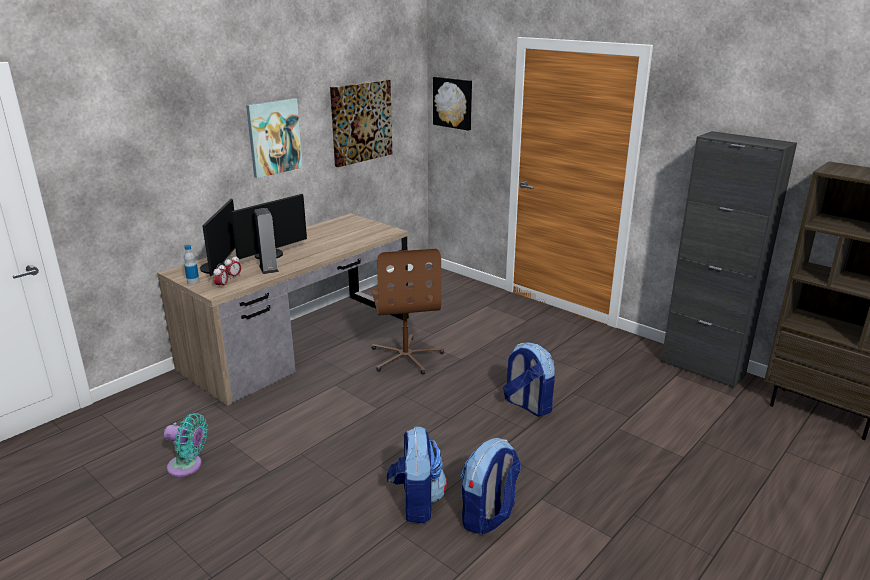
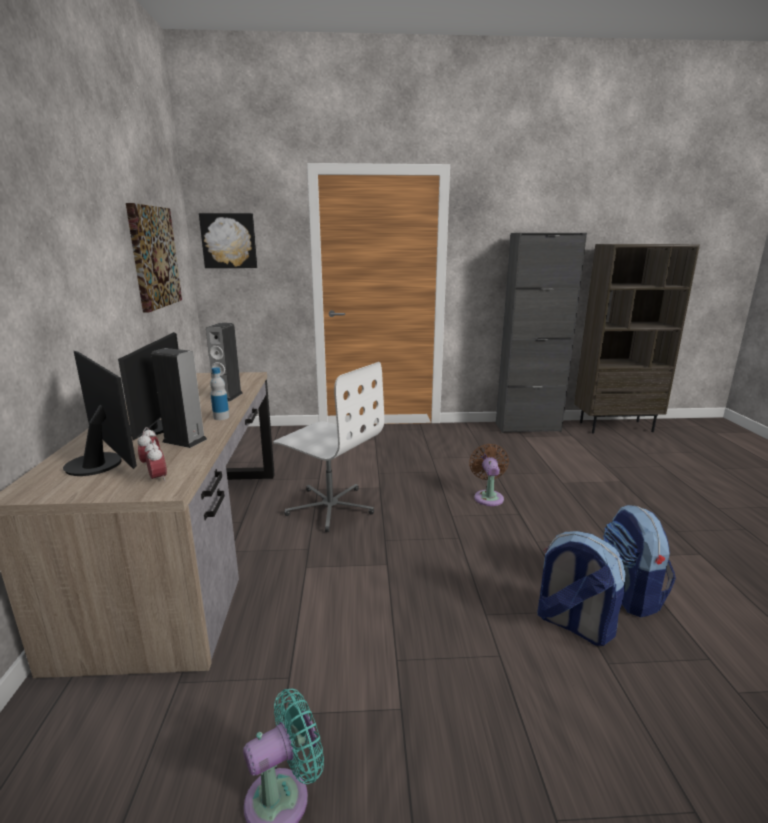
camera: 45 degrees left, 5 degrees down
(193, 282) = (92, 491): bottle -> bottle (221, 417)
(274, 137) = (86, 262): picture -> none
(344, 245) = (227, 396): none -> speaker
(406, 357) = (330, 507): brown office chair -> white office chair
(527, 405) = (488, 496): backpack -> brown fan

